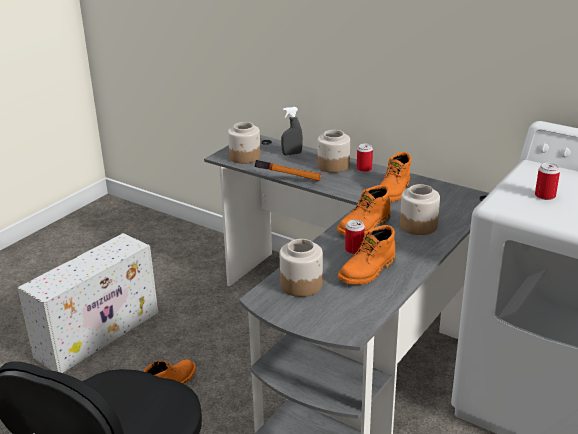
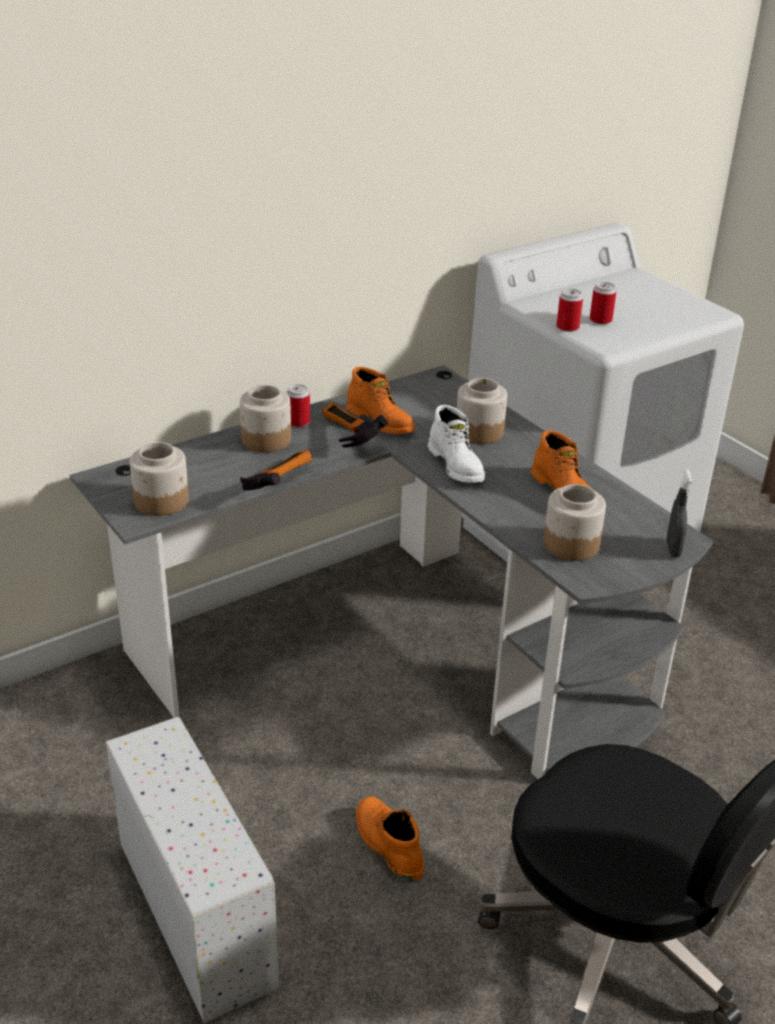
camera: 70 degrees left, 5 degrees up
(292, 154) = (192, 460): grey spray bottle -> grey spray bottle (673, 549)
(354, 250) = (509, 488): can -> can (567, 327)
(360, 186) = (344, 438): none -> hammer
(365, 227) = (457, 465): orange boot -> white boot

